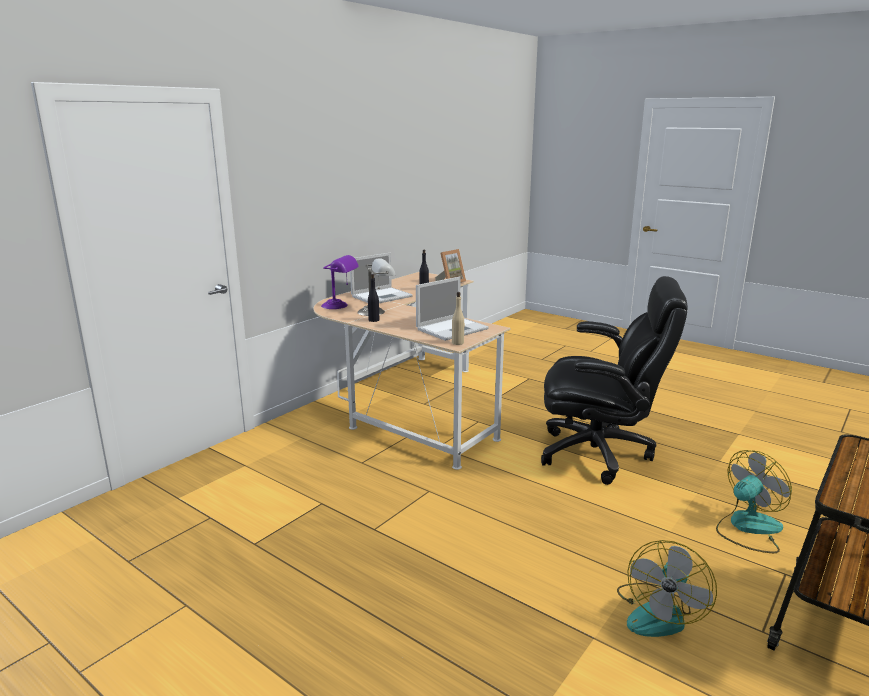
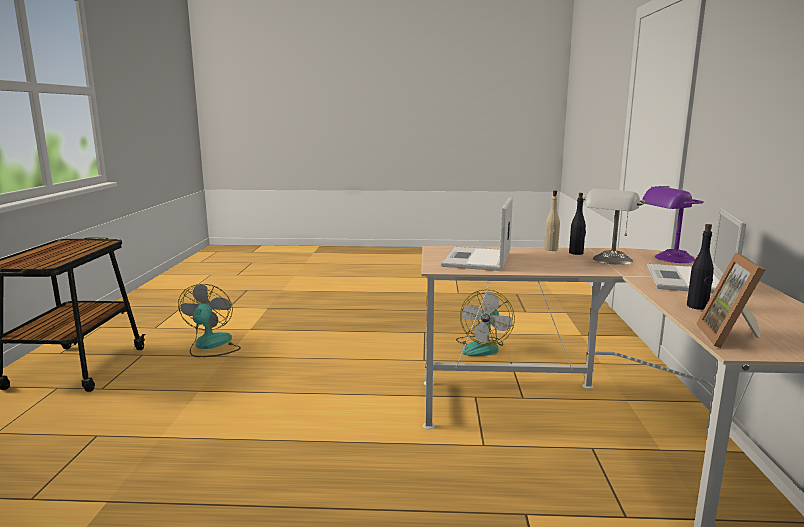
camera: 145 degrees right, 5 degrees down
(458, 343) = (439, 250): beige bottle -> beige bottle (551, 249)
(600, 455) = (288, 448): black office chair -> none
(748, 528) = (116, 415): fan -> fan (483, 347)

